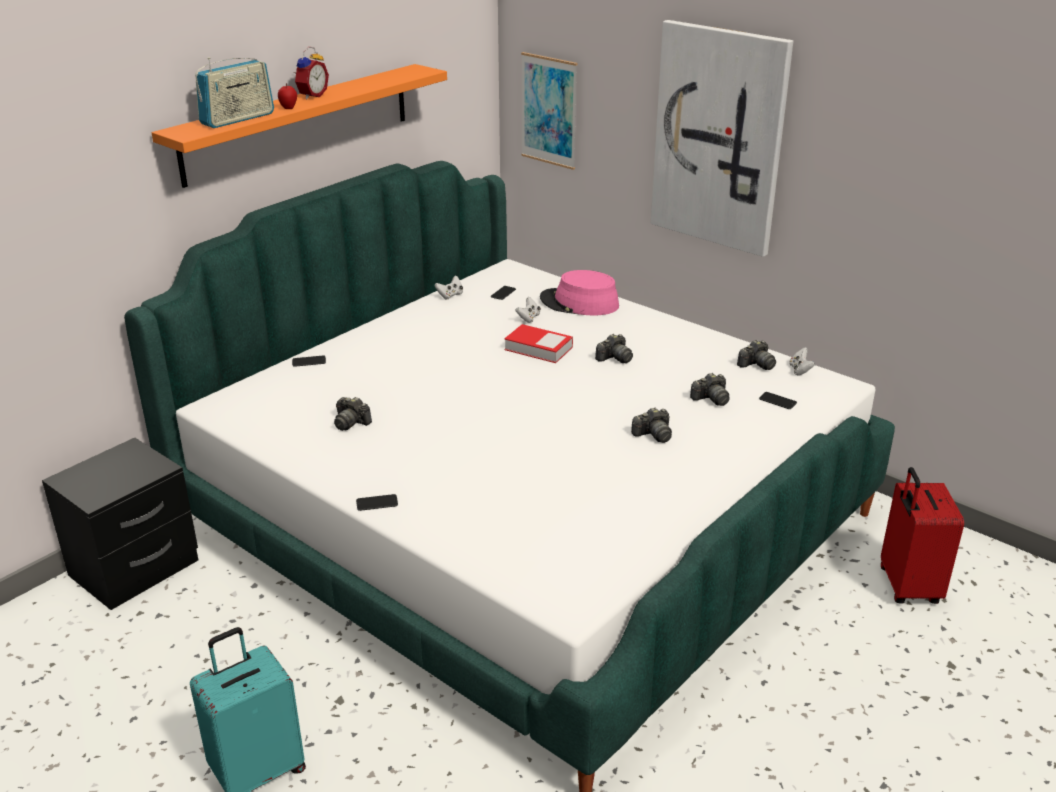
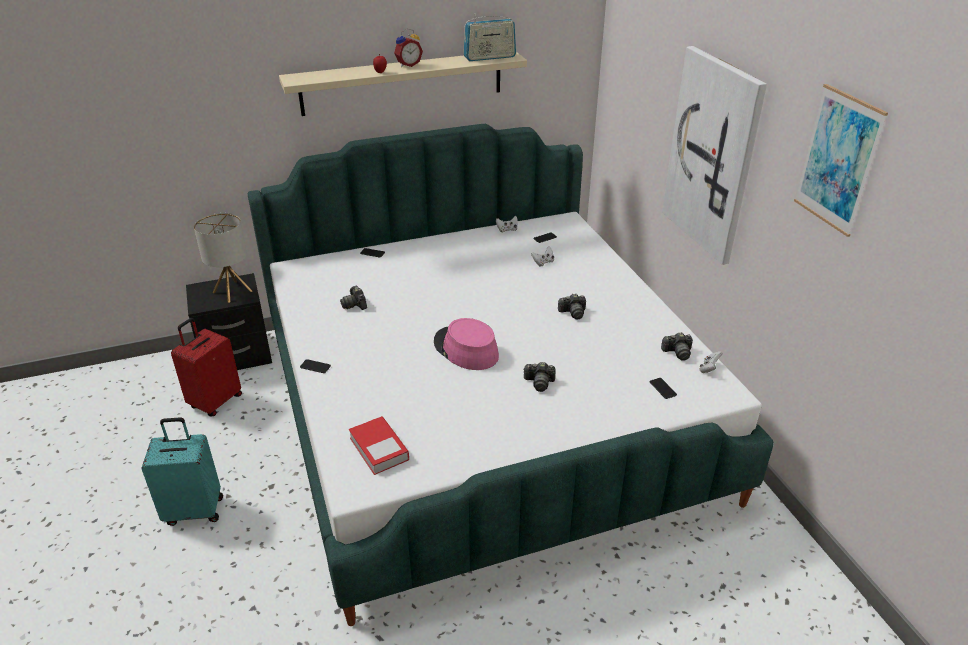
camera: 30 degrees right, 5 degrees up
(127, 467) = (232, 291): none -> table lamp
(238, 119) = (338, 75): radio -> radio (489, 57)
(299, 123) = (402, 82): orange shelf -> beige shelf
(538, 348) = (526, 288): book -> book (379, 449)
(549, 111) = (621, 103): picture -> picture (838, 160)
(579, 303) = (591, 261): pink hat -> pink hat (465, 349)
(711, 399) = (612, 369): camera -> none
(907, 586) = (723, 579): red suitcase -> red suitcase (215, 401)

